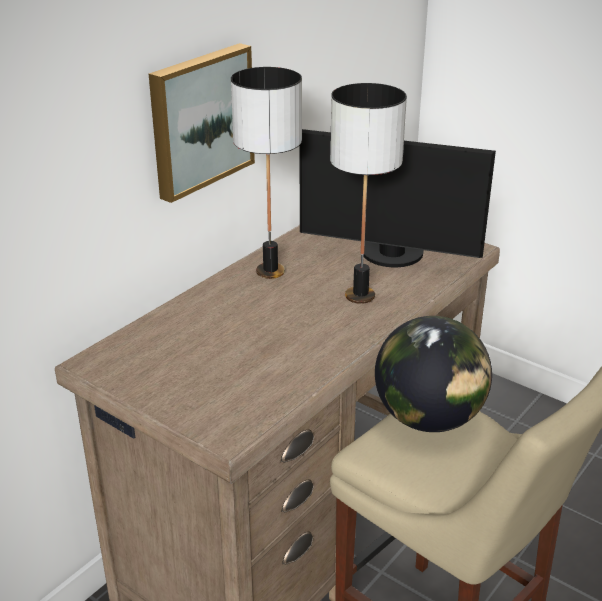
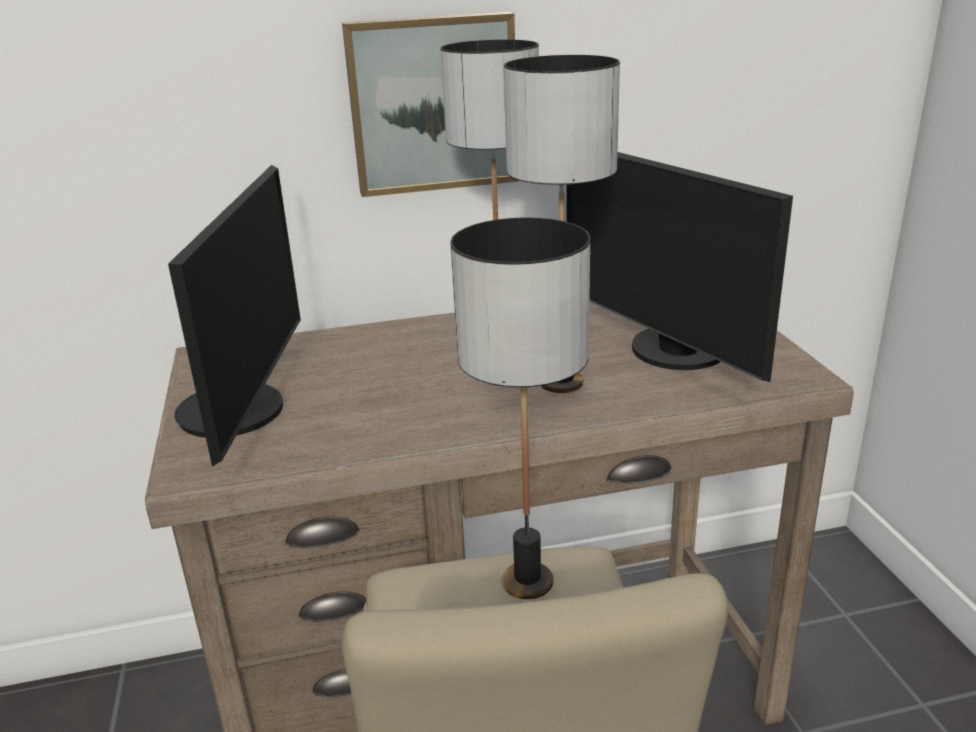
camera: 40 degrees right, 5 degrees down
(195, 387) = (243, 410): none -> monitor
(428, 419) = (529, 582): globe -> table lamp

